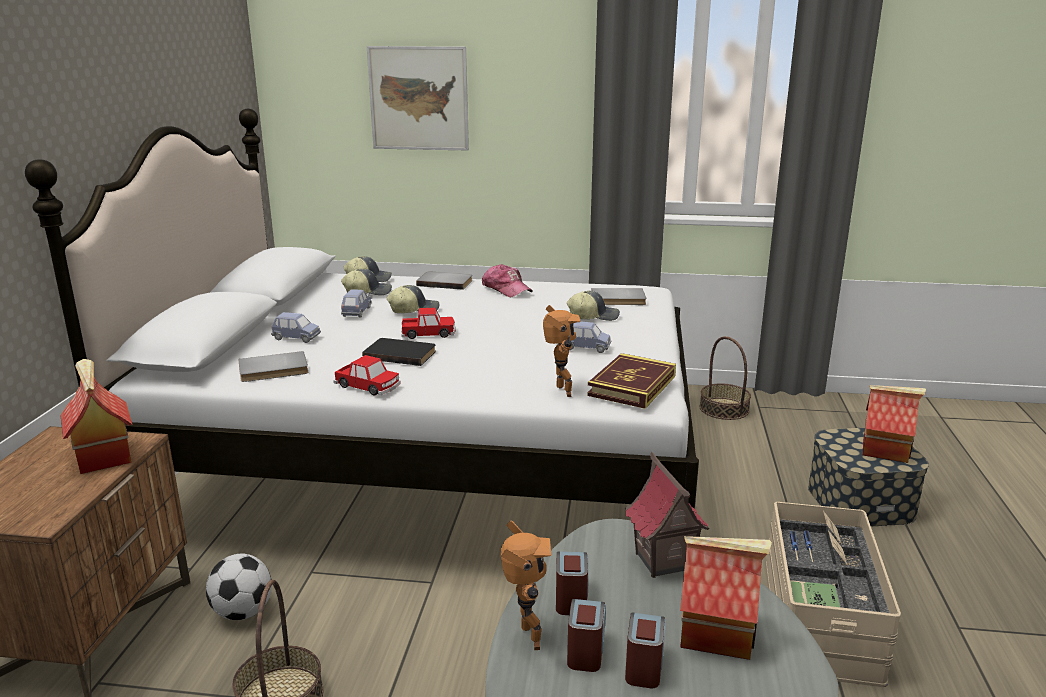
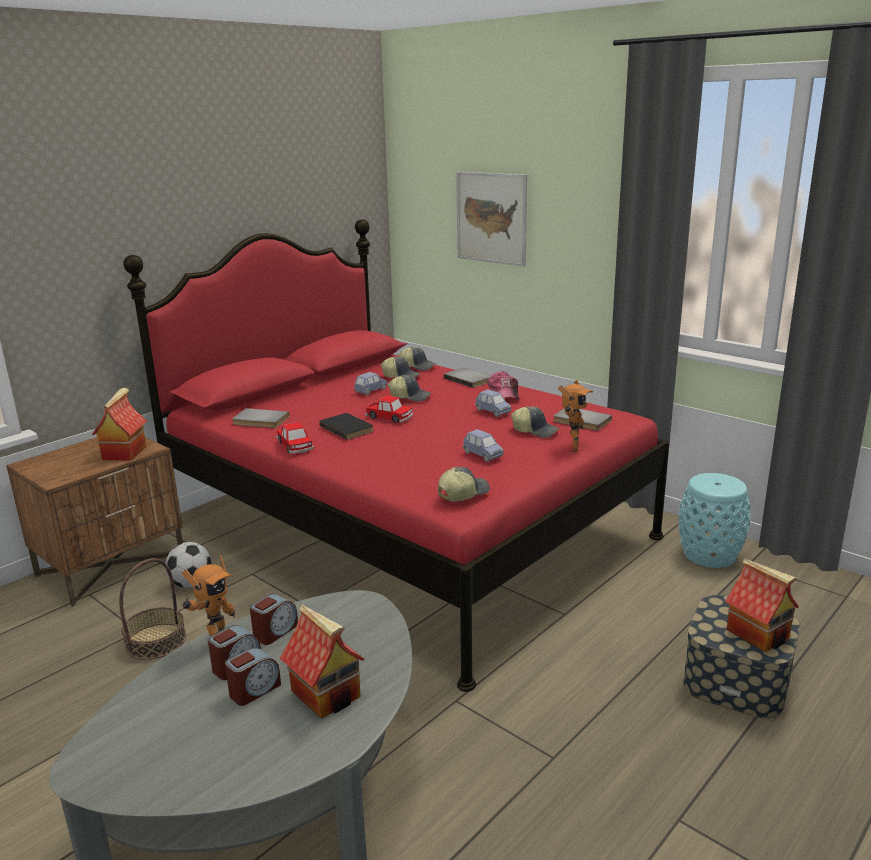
camera: 35 degrees right, 0 degrees up
(296, 338) = (306, 401): blue toy car -> blue toy car (493, 411)
(435, 467) = (407, 530): white bed -> red bed
(560, 392) = (405, 483): toy robot -> toy robot (571, 448)
(632, 386) = (462, 493): book -> cap
(662, 562) = (364, 634): toy house -> none
(724, 409) = (709, 555): basket -> turquoise stool
(818, 617) = (556, 752): beige storage box -> none

